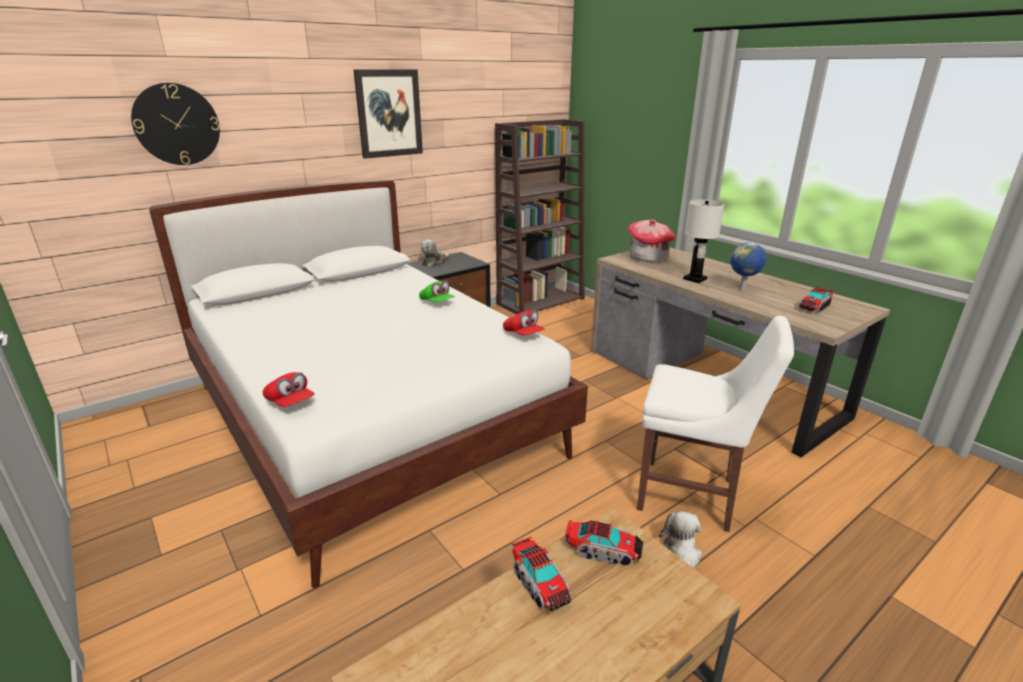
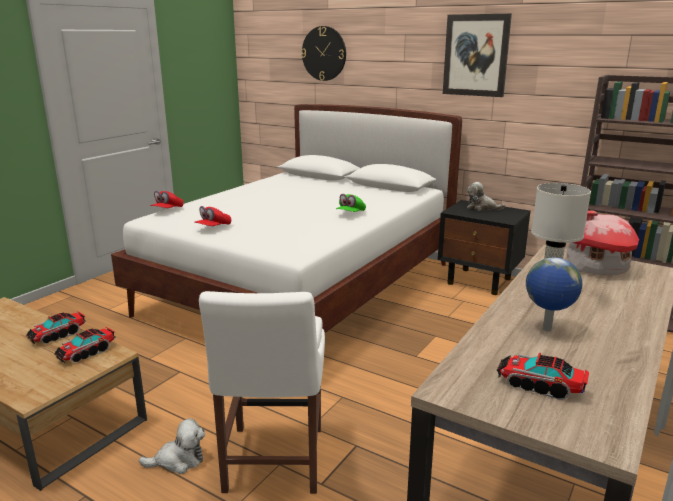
camera: 70 degrees right, 5 degrees down
(523, 334) = (310, 246): red cap -> red cap (213, 227)
(603, 550) = (86, 353): toy truck -> toy truck turned 45 degrees clockwise

